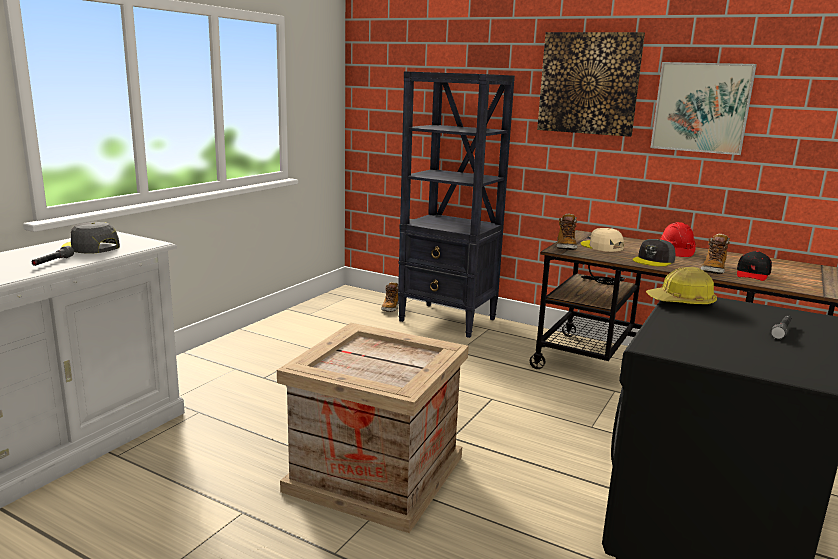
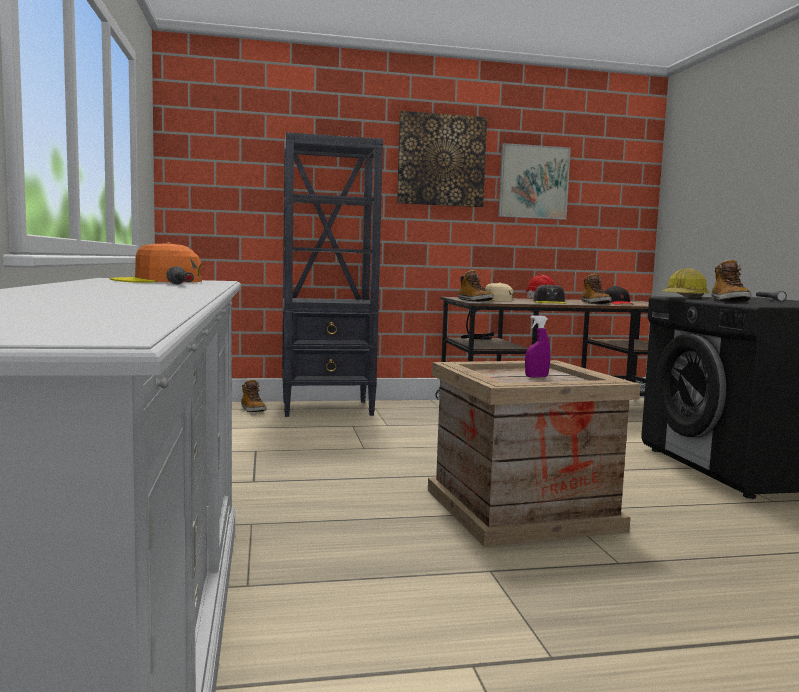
camera: 40 degrees left, 10 degrees down
(91, 247) = (158, 281): grey cap -> orange cap
(384, 363) = (536, 377): none -> purple spray bottle
(679, 325) = (729, 301): none -> boot

